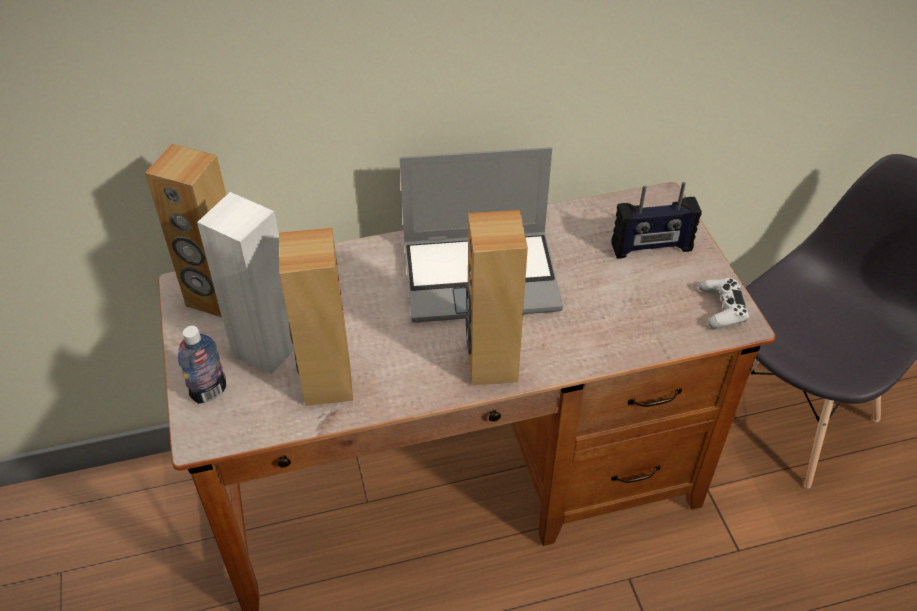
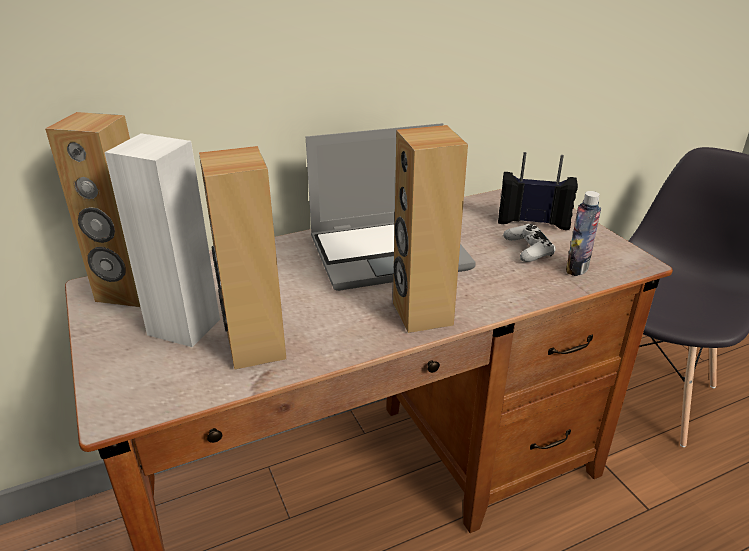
camera: 10 degrees left, 15 degrees down
(209, 392) = (123, 370): bottle -> bottle (577, 269)
(651, 248) = (533, 222): radio -> radio turned 150 degrees counterclockwise
(722, 308) = (615, 254): white game controller -> white game controller (528, 249)

